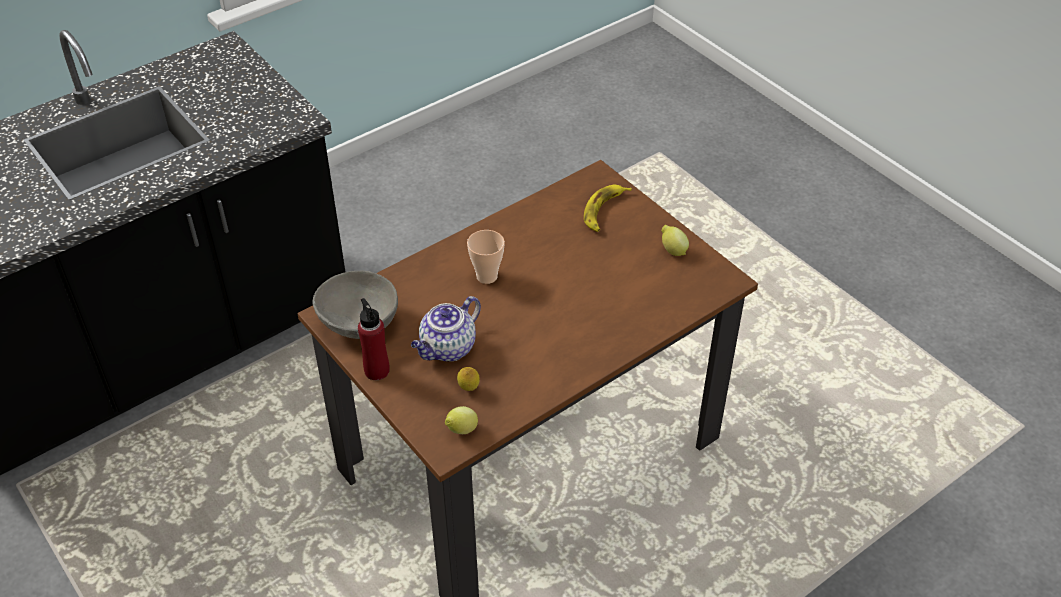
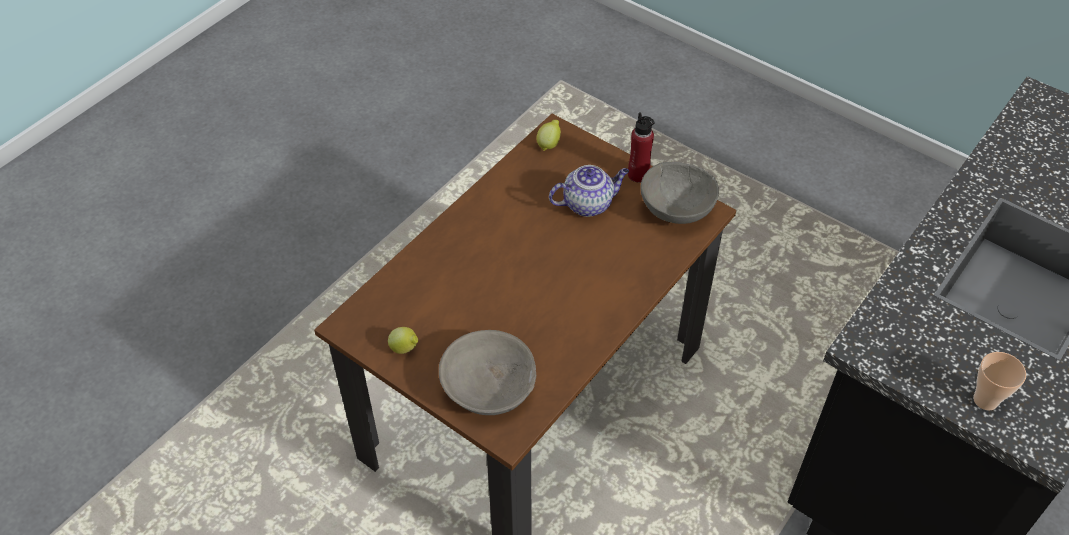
camera: 165 degrees right, 5 degrees up
(447, 349) = (588, 203): teapot -> teapot turned 45 degrees clockwise
(469, 389) = (556, 175): lemon -> none
(487, 276) = (583, 279): cup -> cup (985, 400)
(604, 211) = (488, 385): banana -> grey bowl

